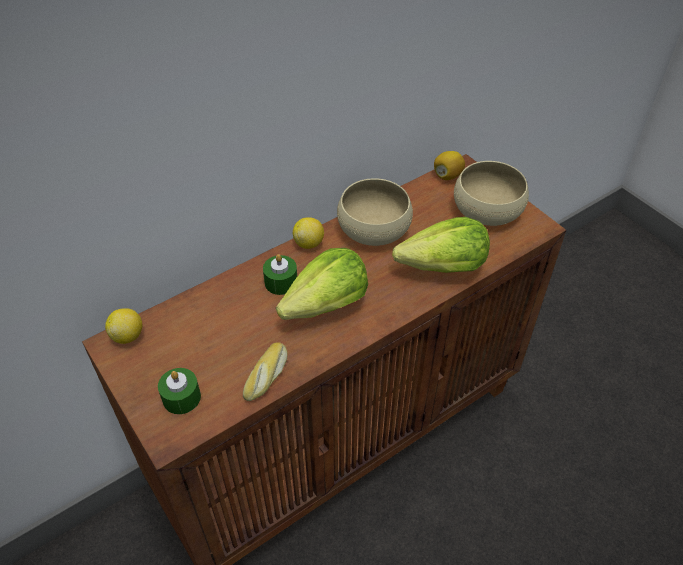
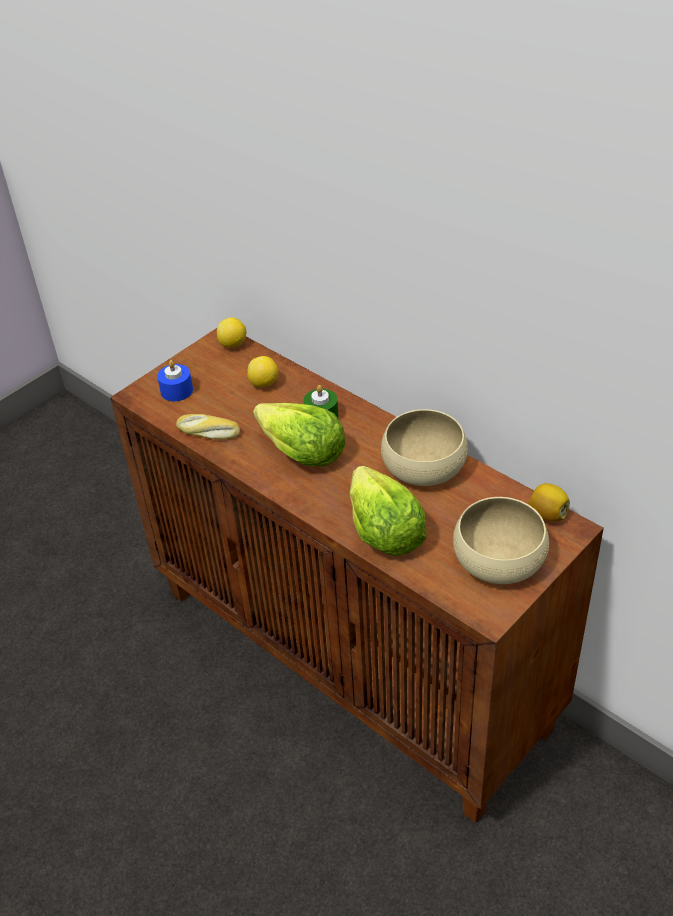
camera: 80 degrees right, 5 degrees down
(181, 397) = (176, 390): green candle -> blue candle
(309, 243) = (382, 423): lemon -> lemon (264, 384)

